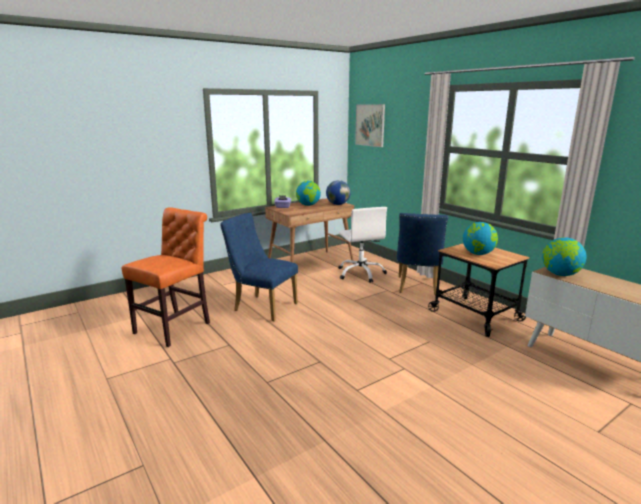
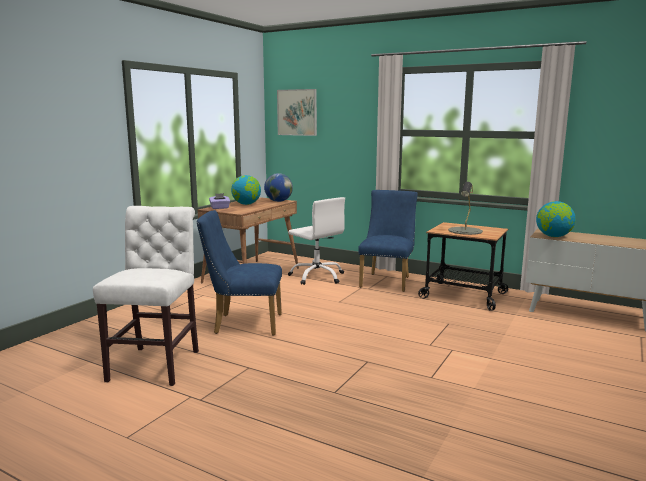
camera: 25 degrees left, 5 degrees down
(176, 327) = (157, 363): orange chair -> white chair
(417, 287) = (387, 281): blue chair -> blue chair turned 150 degrees counterclockwise
(478, 254) = (465, 231): globe -> grey table lamp

